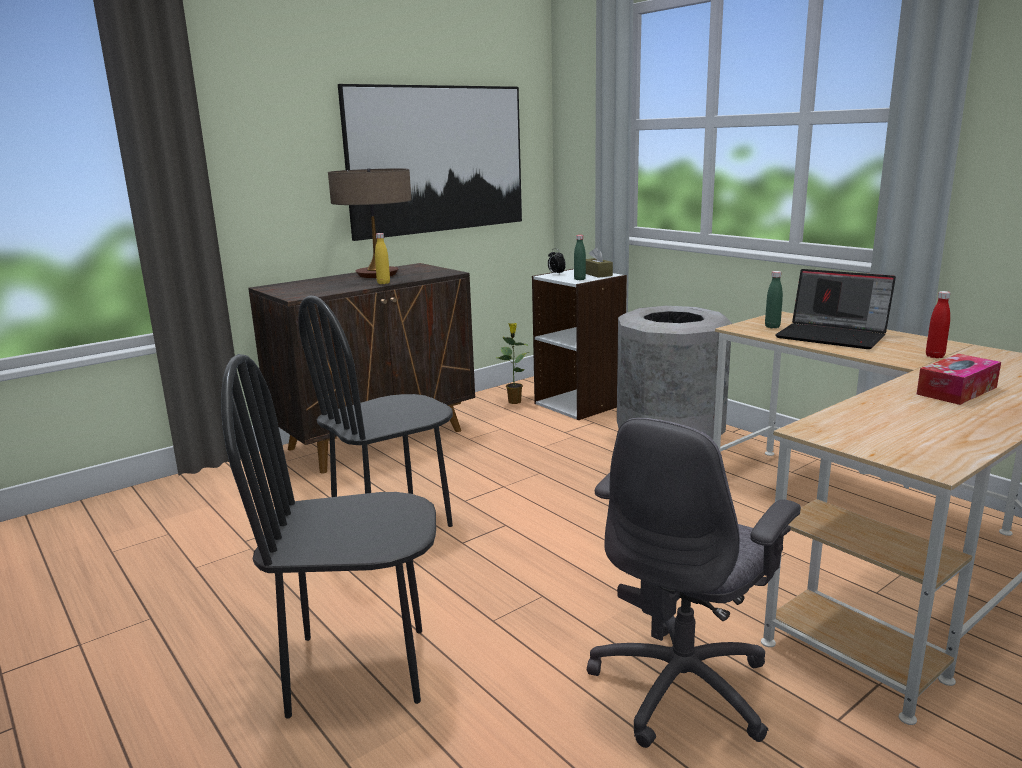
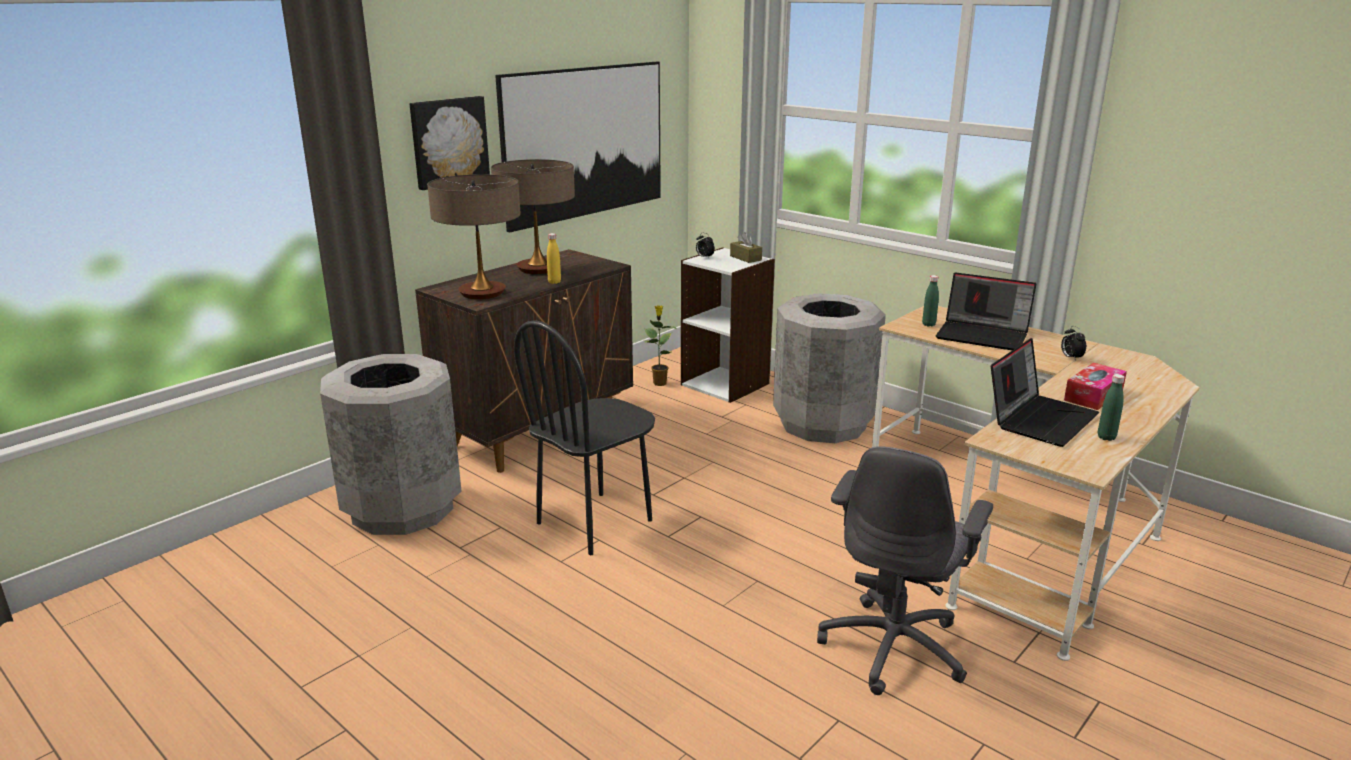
camera: 10 degrees left, 5 degrees up
(211, 501) = (402, 508): none -> grey trash can
(286, 145) = (448, 142): none -> picture
(307, 290) = (482, 293): none -> table lamp
(358, 669) = (625, 655): black chair -> none
(579, 279) = (732, 265): green bottle -> green bottle (1106, 437)
(880, 411) = (1040, 419): none -> laptop
(934, 356) = (1070, 358): red bottle -> alarm clock

